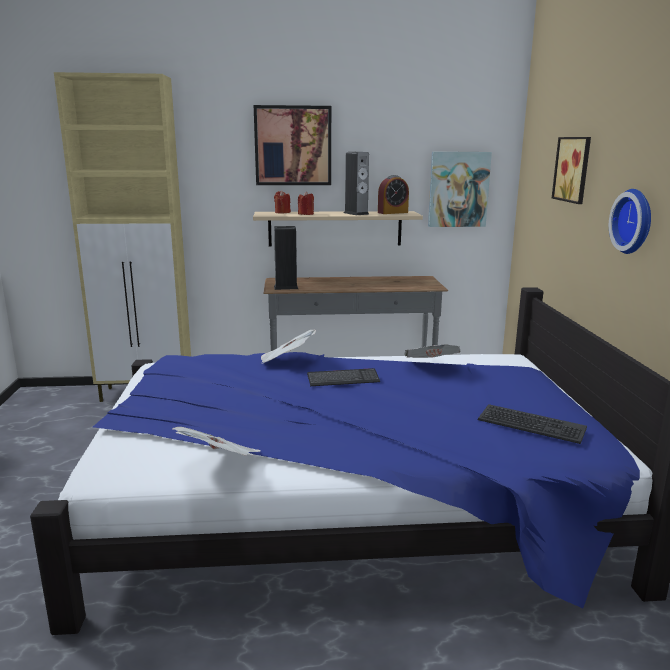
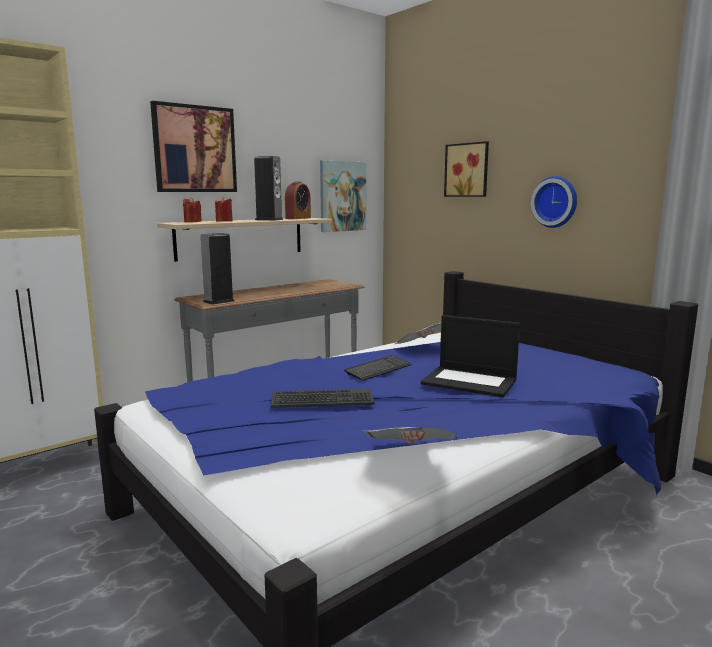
camera: 35 degrees left, 5 degrees down
(286, 361) = (294, 368): newspaper -> none
(396, 413) = (470, 381): none -> laptop
(531, 424) = (566, 366): keyboard -> keyboard (322, 399)

